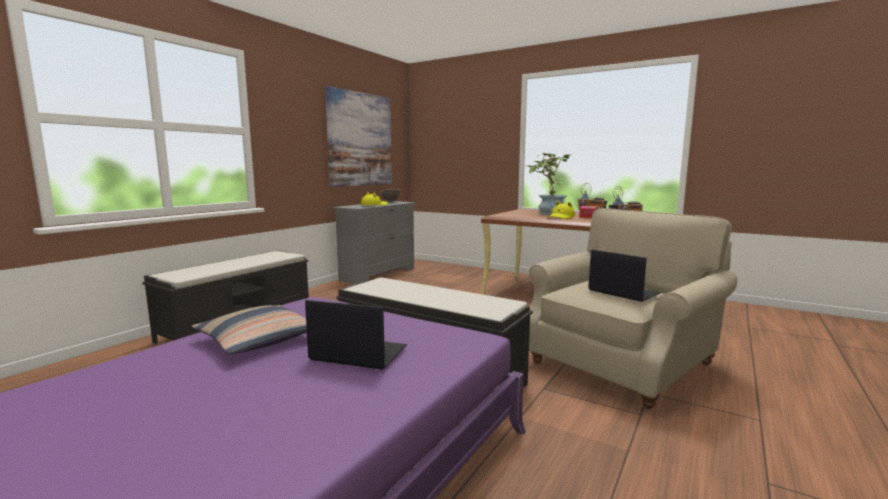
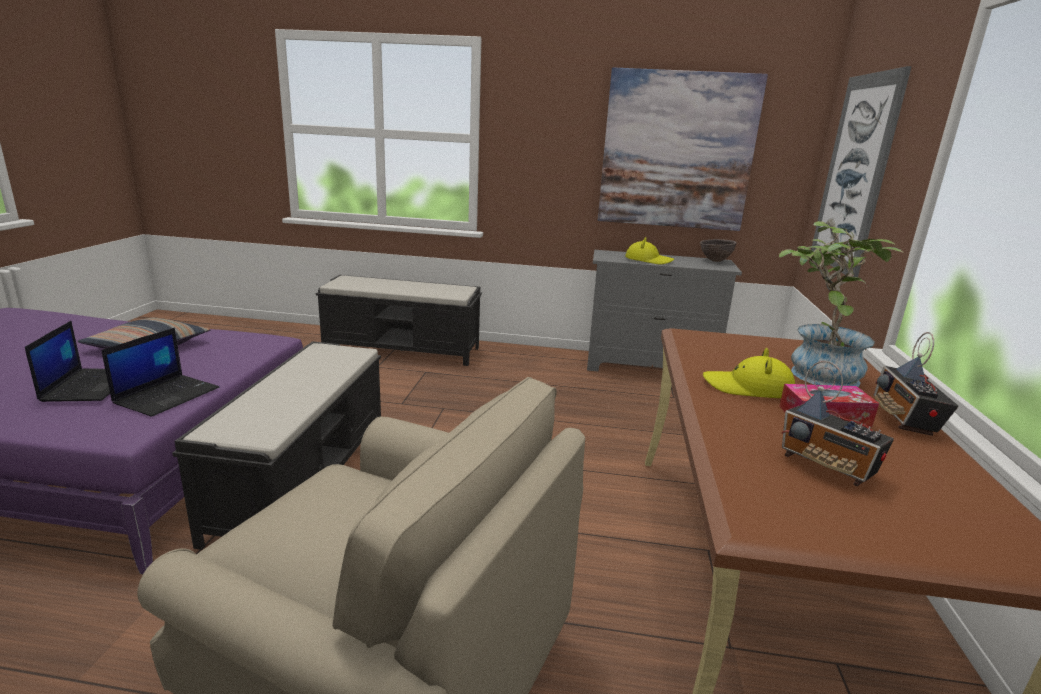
camera: 65 degrees right, 10 degrees up
(453, 145) = (854, 174): none -> picture
(622, 292) = (321, 531): laptop -> laptop (167, 395)

